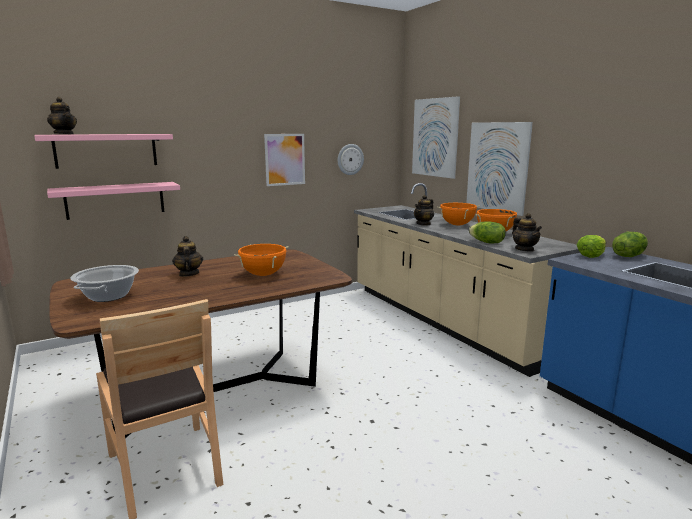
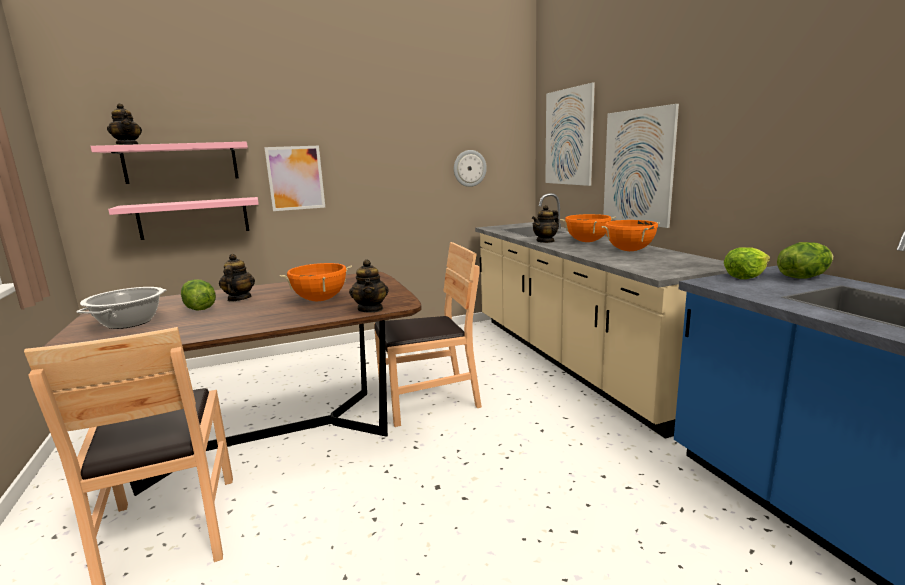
camera: 10 degrees right, 0 degrees up
(285, 159) = (389, 170): picture -> picture (295, 178)
(337, 356) = (428, 400): none -> brown chair
(486, 242) = (611, 261): lettuce -> lettuce (199, 308)
(524, 249) = (657, 269): teapot -> teapot (371, 309)

